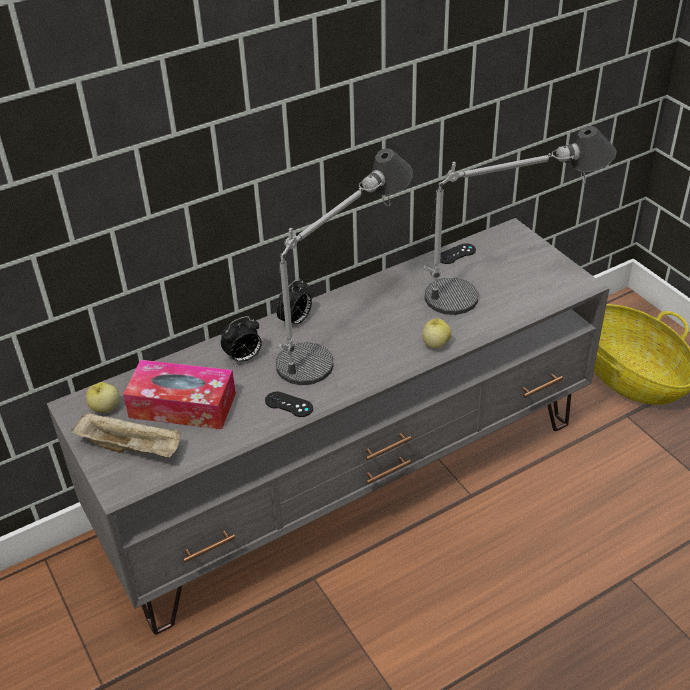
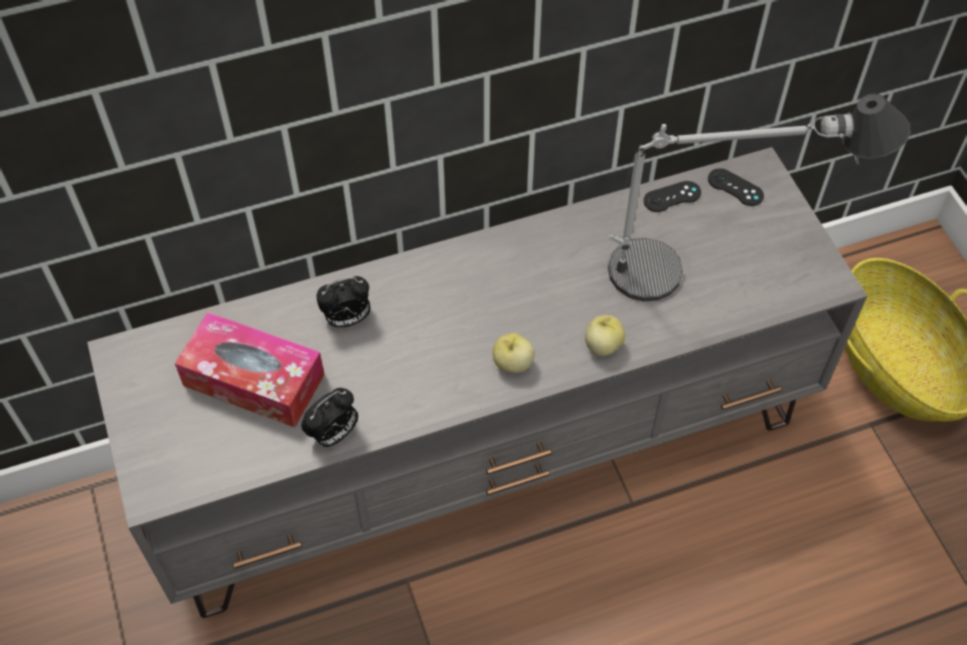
camera: 10 degrees right, 15 degrees up
(105, 408) = (157, 365): apple -> apple (512, 363)
(132, 448) = (178, 433): beige tray -> none
(289, 404) = (388, 406): black game controller -> black game controller (735, 187)
(295, 321) = (428, 271): alarm clock -> alarm clock (333, 434)
(342, 333) = (484, 302): table lamp -> none

